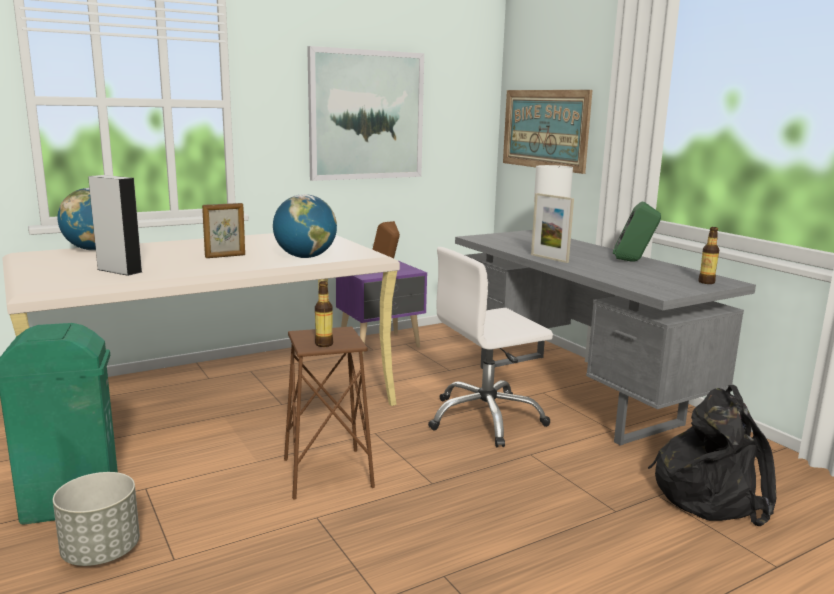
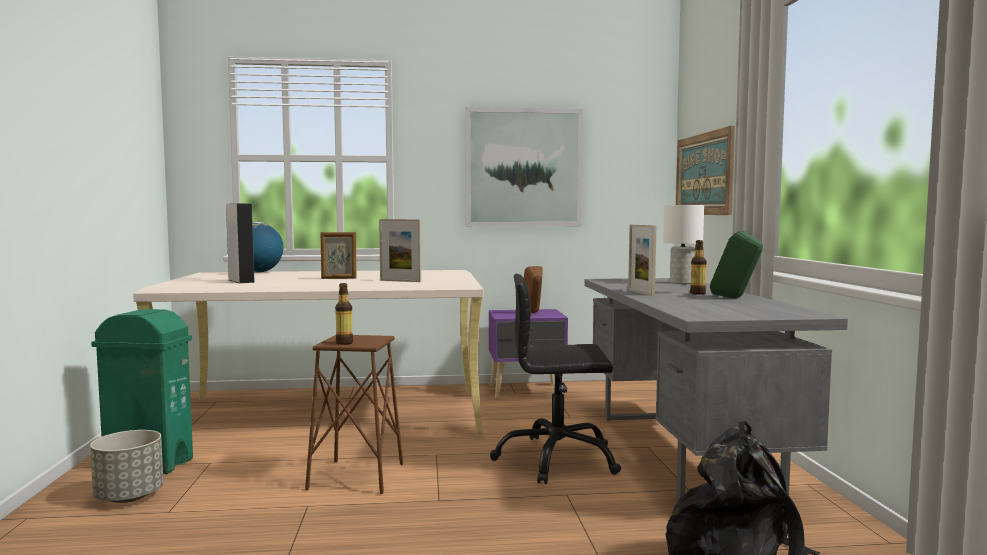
camera: 25 degrees right, 10 degrees down
(305, 257) = (400, 281): globe -> picture frame
(486, 419) = (557, 459): white office chair -> black office chair
(706, 282) = (782, 313): bottle -> bottle (697, 293)

